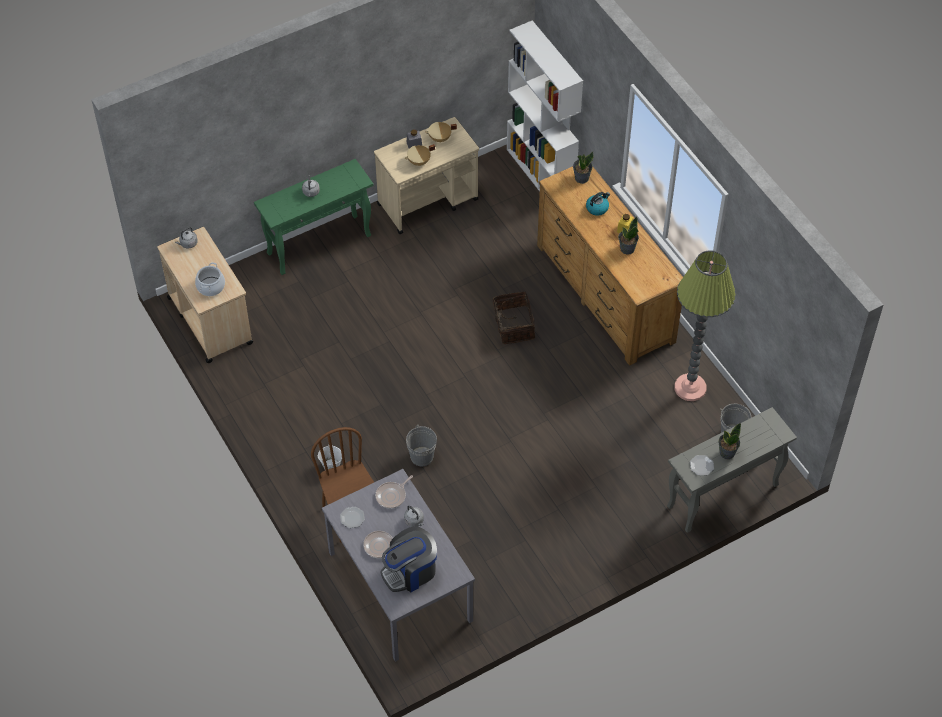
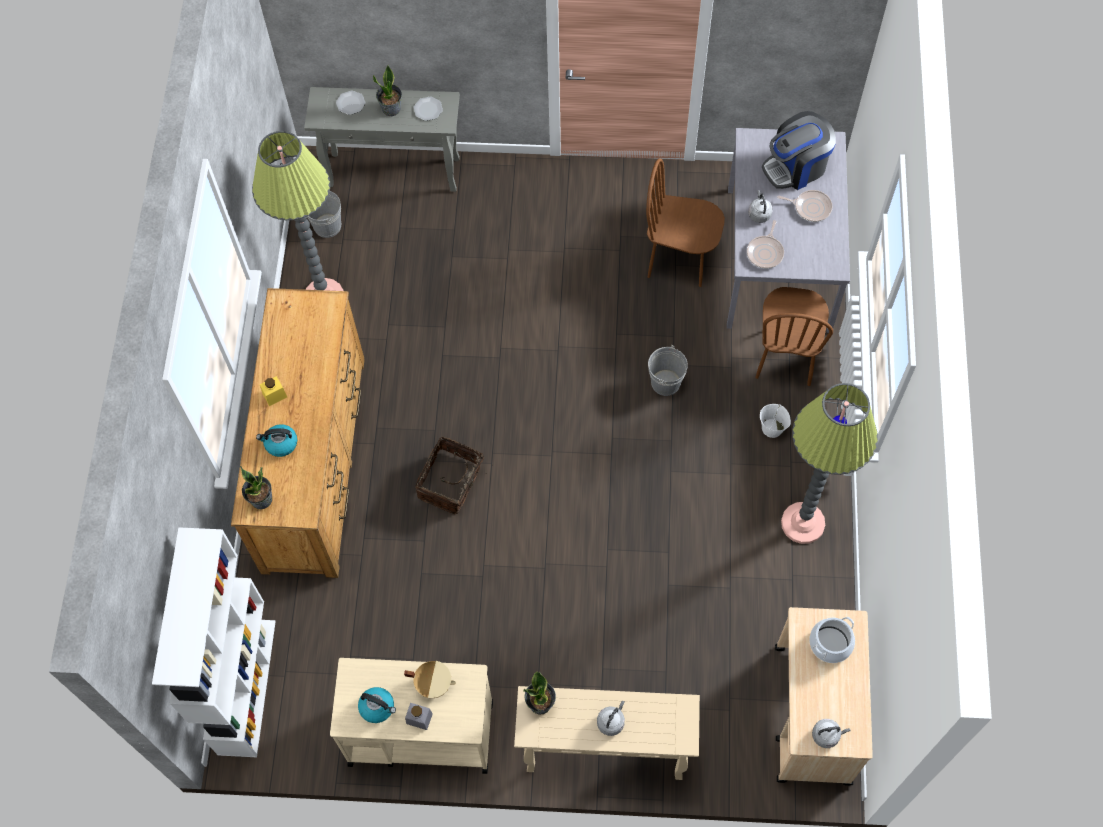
camera: 145 degrees left, 10 degrees up
(276, 419) = (803, 523): none -> floor lamp
(319, 244) = (603, 751): green console table -> beige console table
(352, 517) = (823, 252): plate -> plate (350, 103)
(392, 496) = (765, 252): frying pan -> frying pan turned 120 degrees clockwise
(410, 571) = (796, 167): coffee machine -> coffee machine turned 150 degrees clockwise
(440, 138) = (377, 707): beige cooking pot -> kettle
(470, 545) = (679, 260): none -> brown chair
(627, 248) = (295, 367): potted plant -> potted plant (540, 703)

